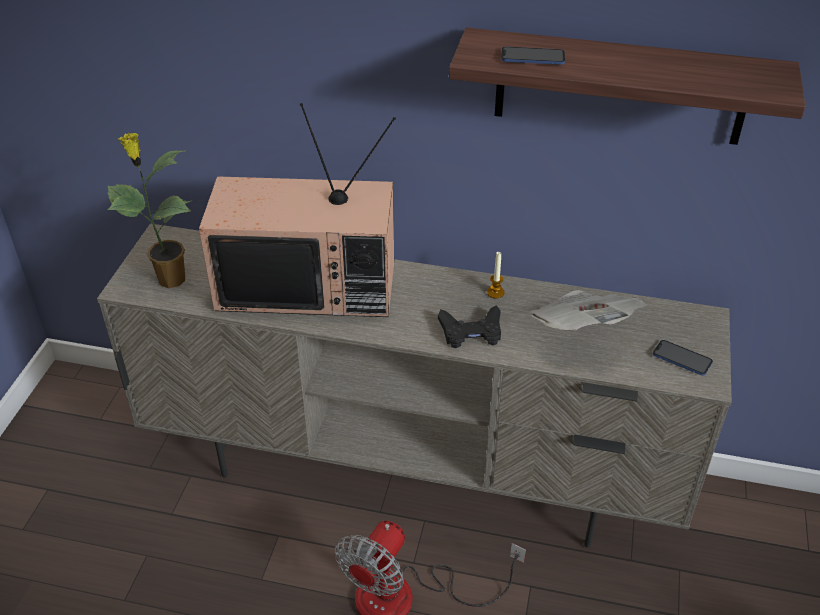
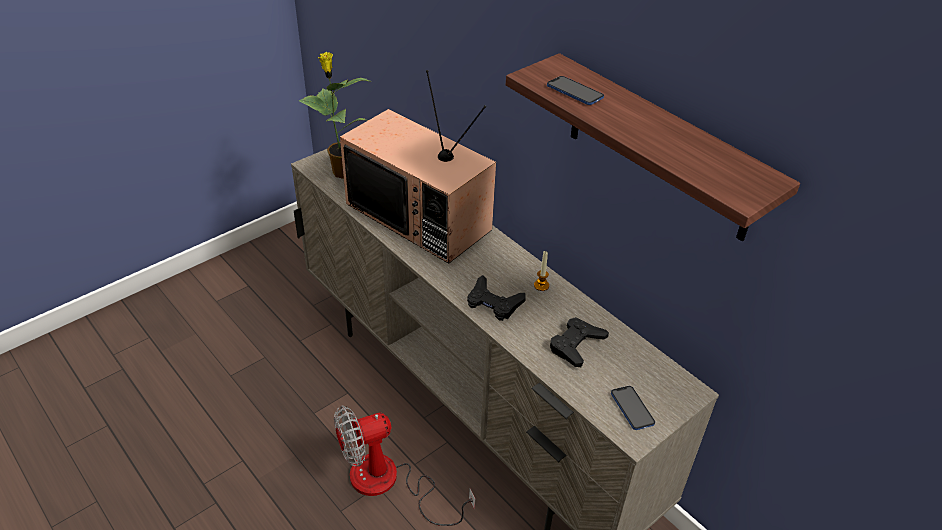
camera: 35 degrees right, 0 degrees up
(582, 330) = (576, 345): newspaper -> black game controller

